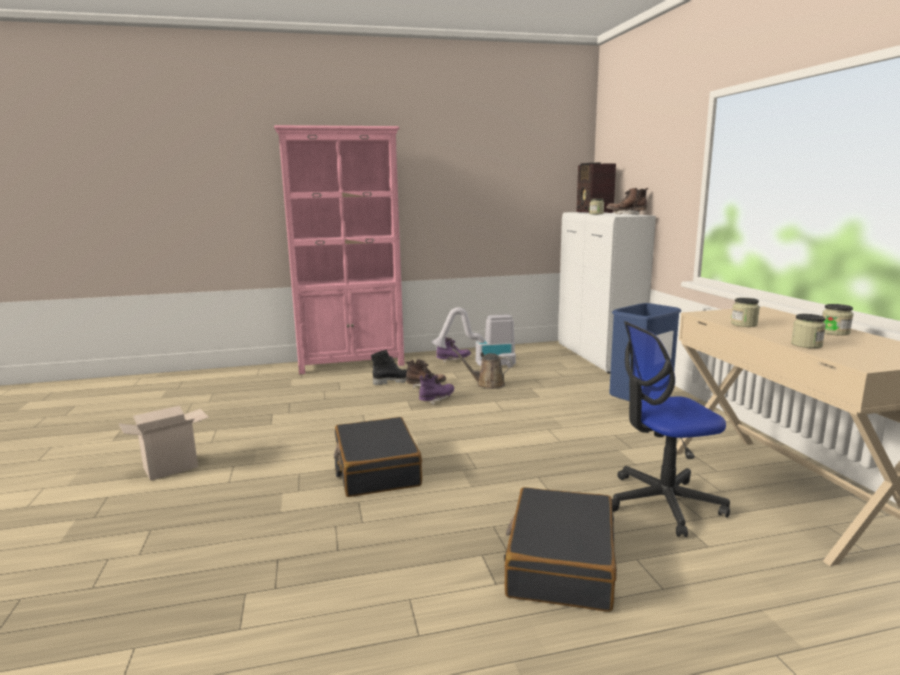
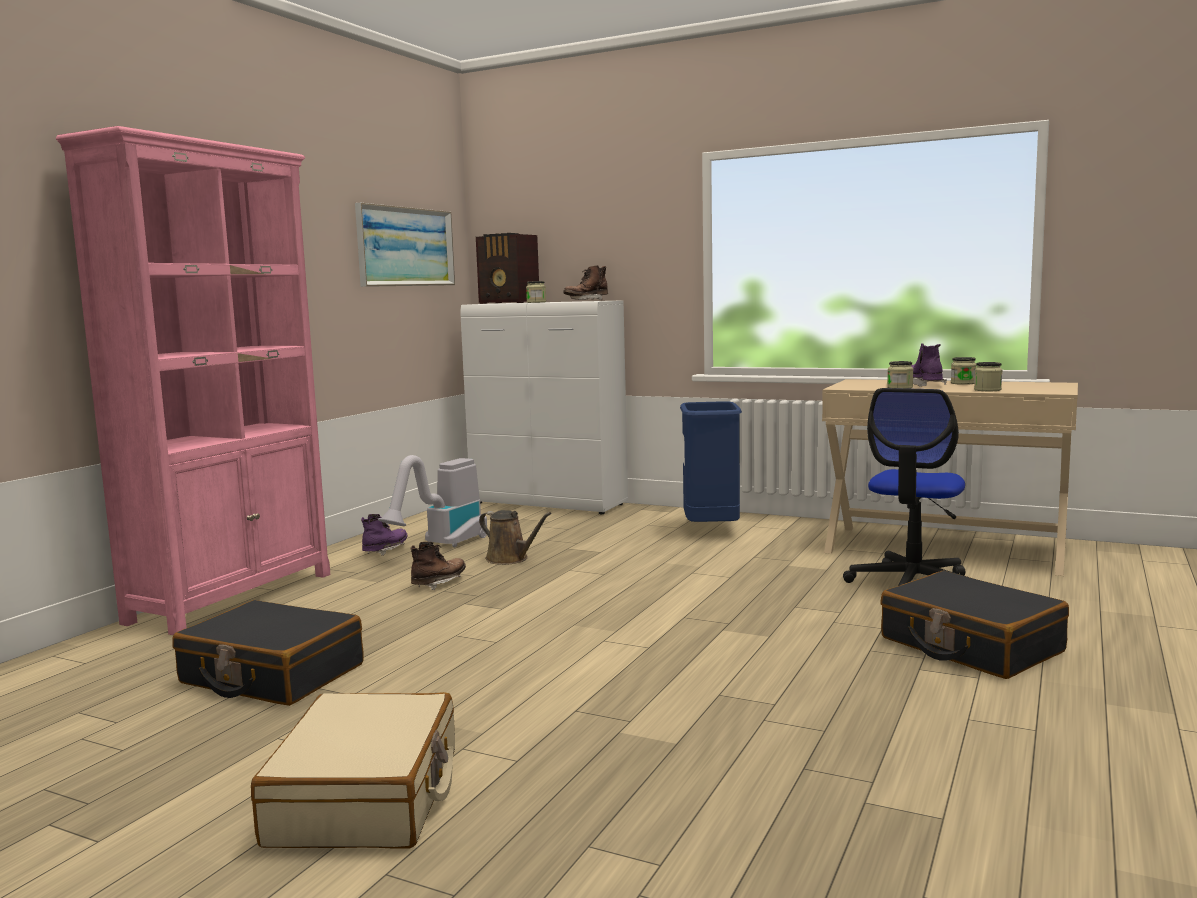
camera: 50 degrees left, 5 degrees down
(172, 467) = (367, 797): cardboard box -> beige suitcase
(376, 470) = (647, 667): black suitcase -> black suitcase (271, 674)
(394, 381) = (377, 593): black boot -> none
(437, 400) = (499, 590): purple boot -> purple boot (924, 384)
(487, 384) = (510, 559): brown watering can -> brown watering can turned 105 degrees counterclockwise
(526, 173) = (405, 247): none -> picture

